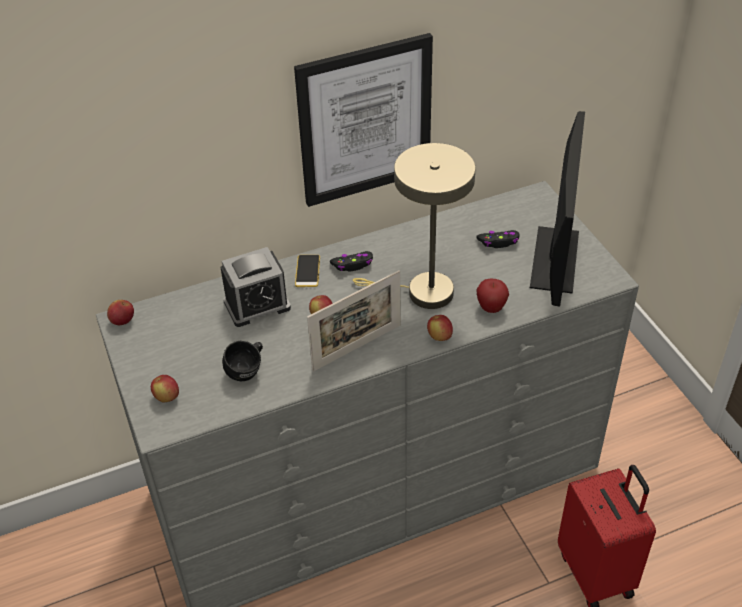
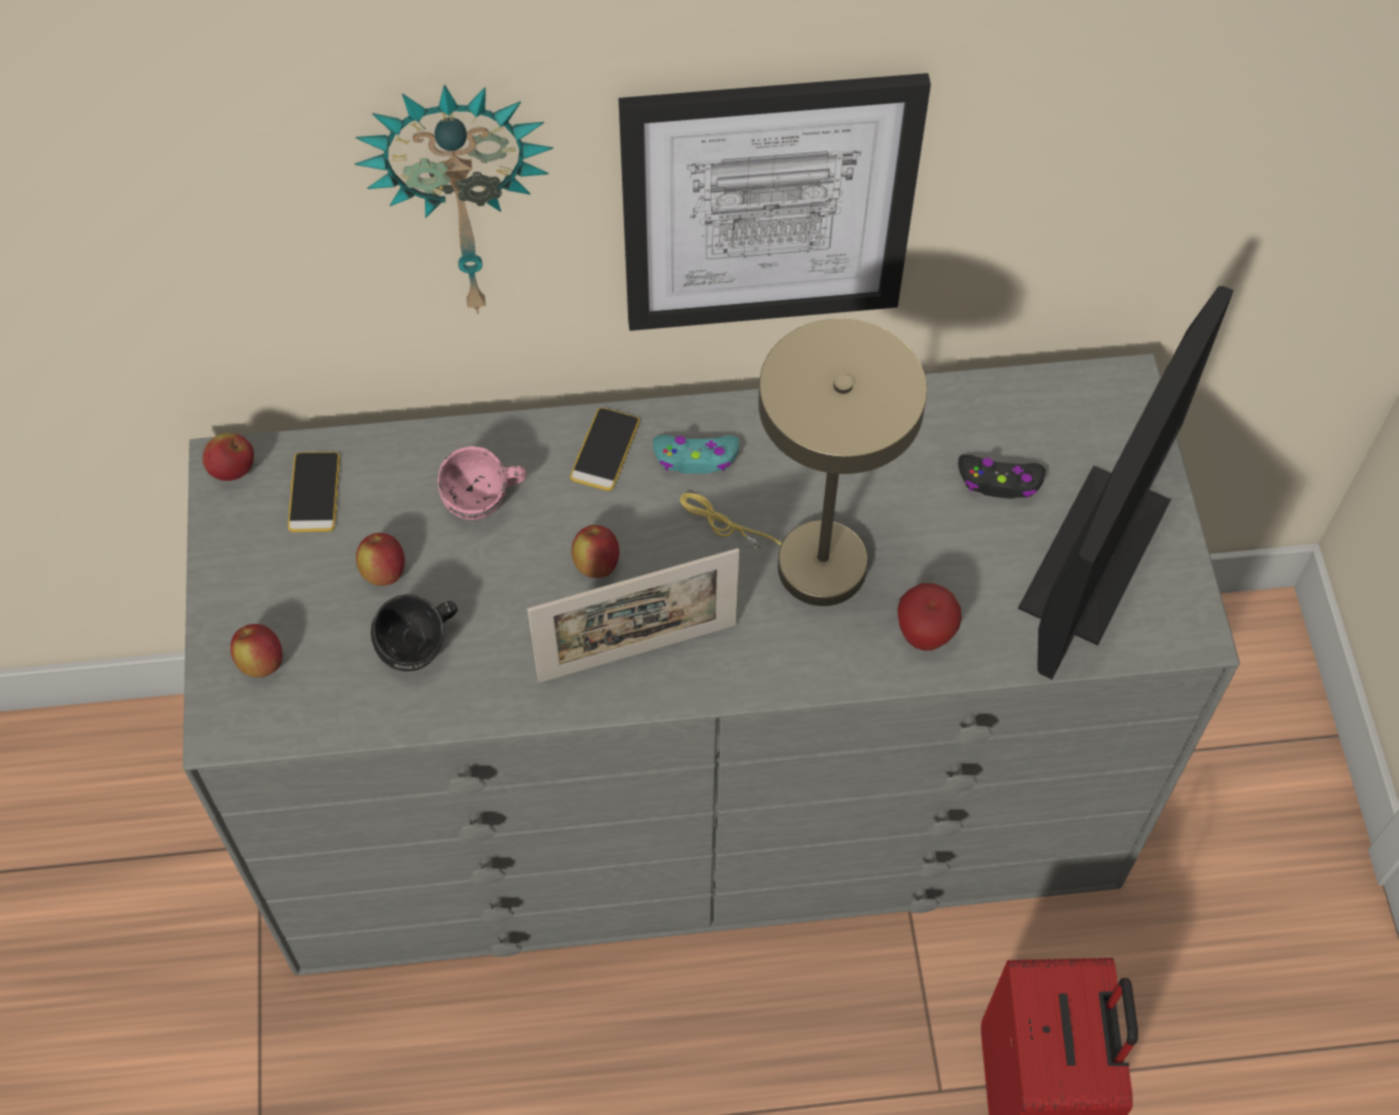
camera: 15 degrees right, 15 degrees up
(168, 321) = (314, 492): none -> phone
(224, 136) = (461, 196): none -> wall clock
(257, 305) = (485, 502): alarm clock -> pink mug
(353, 265) = (696, 458): black game controller -> turquoise game controller
(439, 337) = (800, 673): apple -> apple (383, 572)

